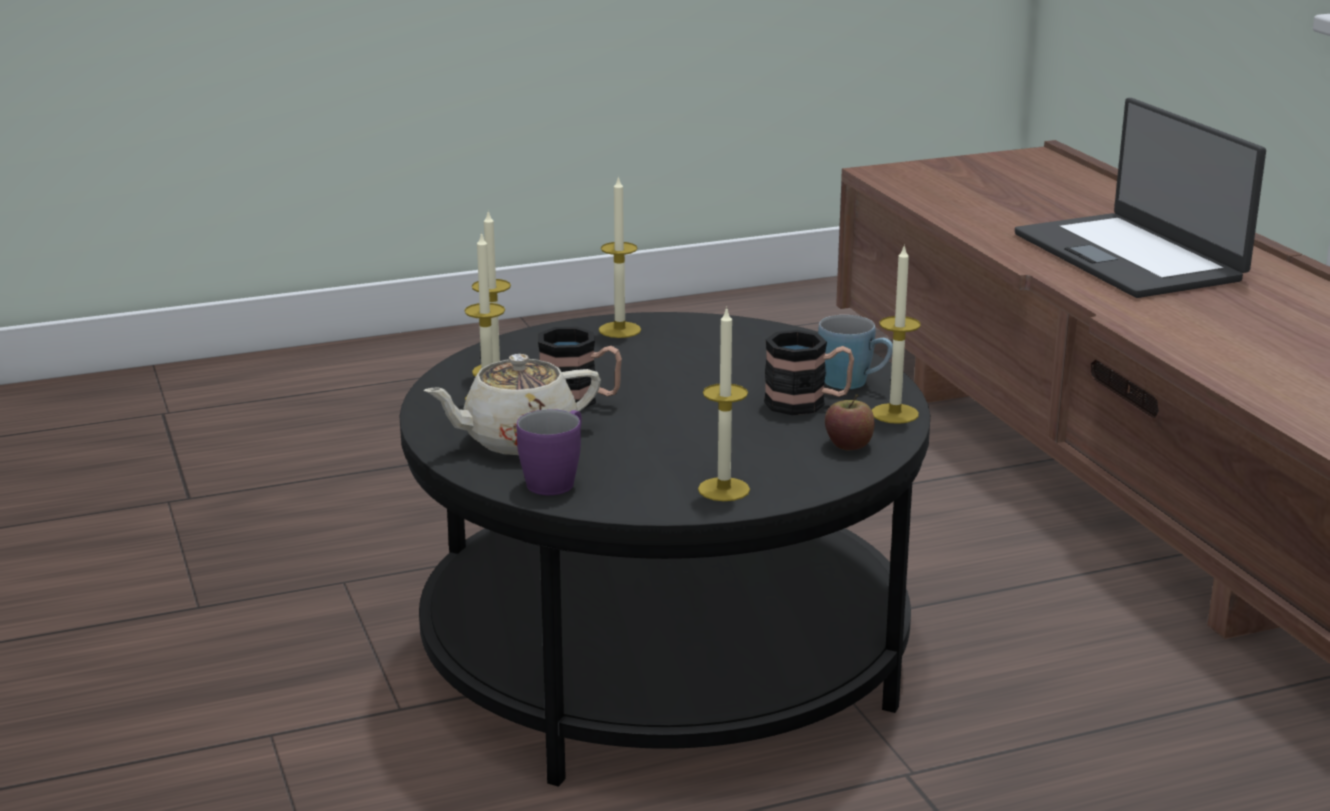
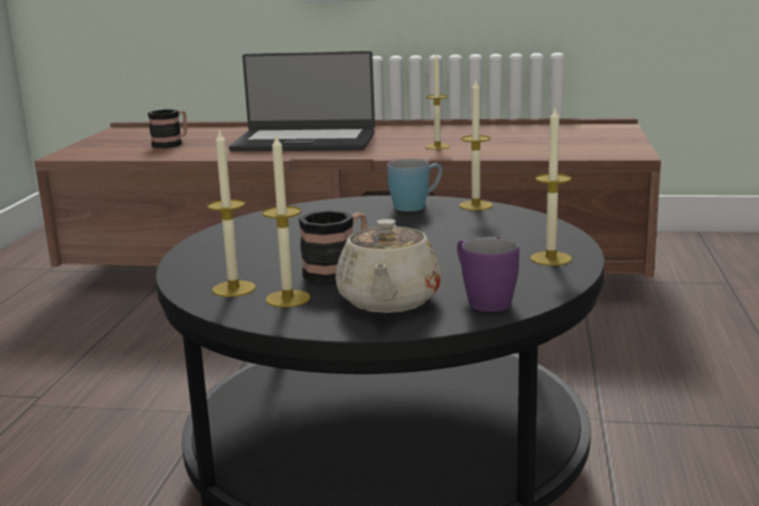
camera: 60 degrees left, 5 degrees down
(619, 330) = (220, 242): candle -> candle (437, 147)
(807, 403) = (433, 219): mug -> mug (171, 143)
(848, 445) = (511, 221): apple -> none

